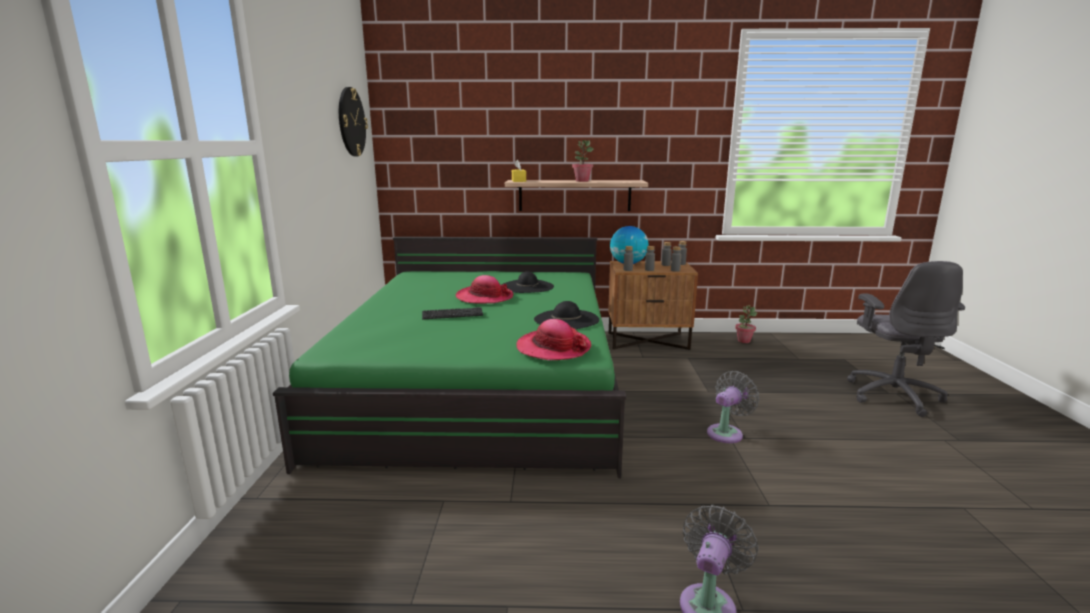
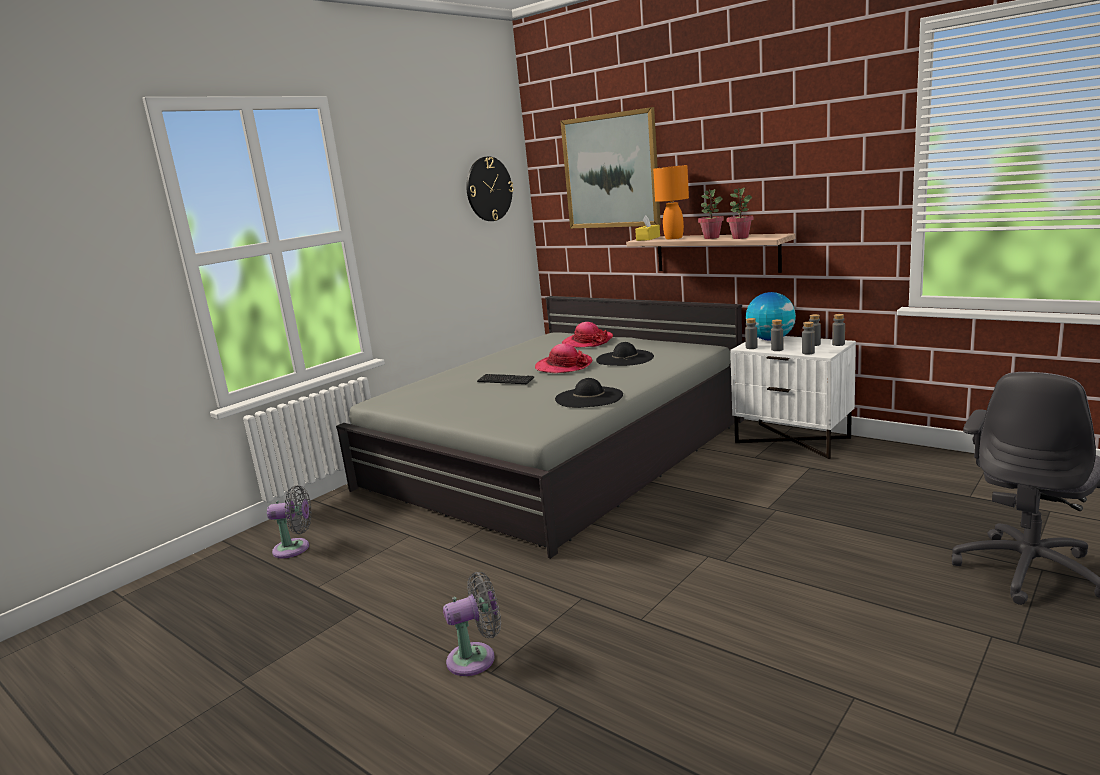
camera: 40 degrees right, 0 degrees up
(472, 118) = (611, 171): none -> picture
(482, 383) = (557, 453): green bed -> grey bed
(545, 181) = (673, 238): none -> orange table lamp
(553, 348) = (524, 421): hat -> hat (587, 342)
(648, 341) = (793, 440): brown nightstand -> white nightstand
(727, 432) = (713, 551): grey fan -> grey fan (295, 548)
(743, 341) = (928, 460): potted plant -> potted plant (740, 237)

